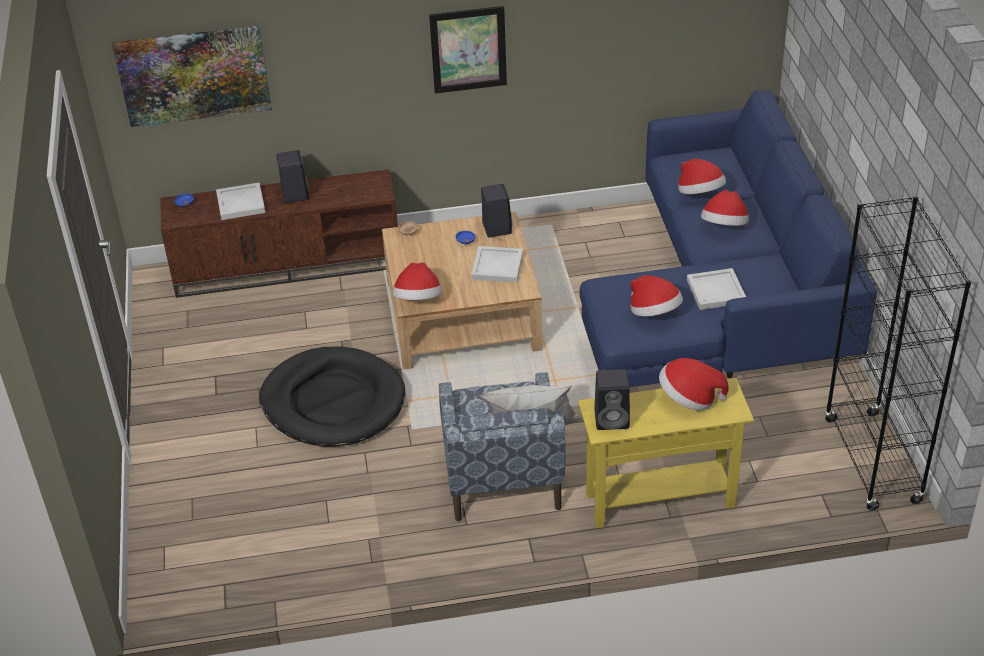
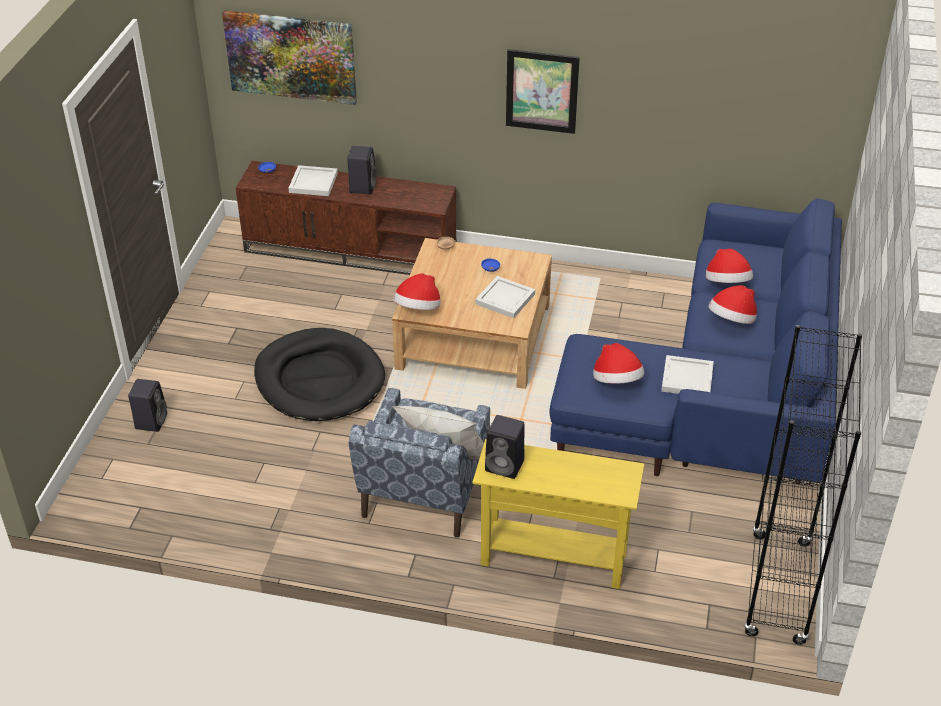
camera: 20 degrees right, 0 degrees up
(496, 227) = (525, 264): black speaker -> black speaker (151, 420)
(689, 398) = (588, 469): hat -> none

